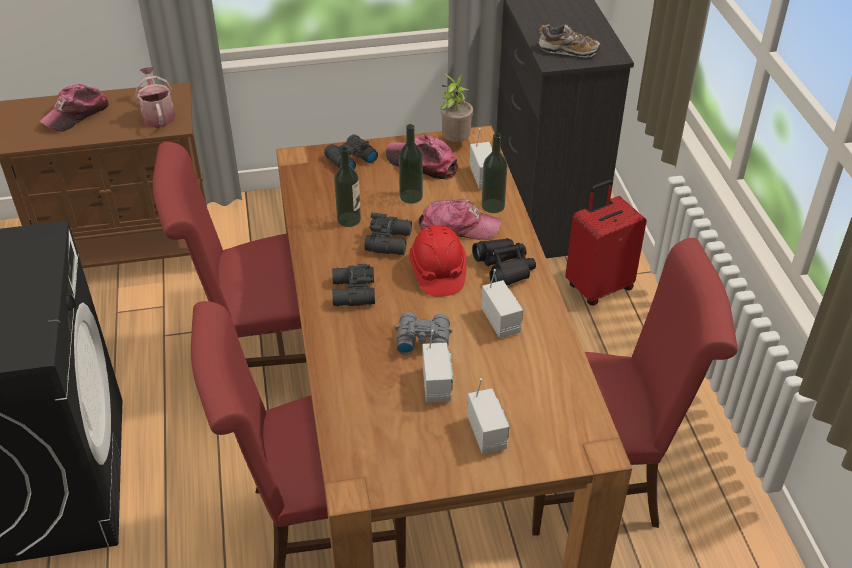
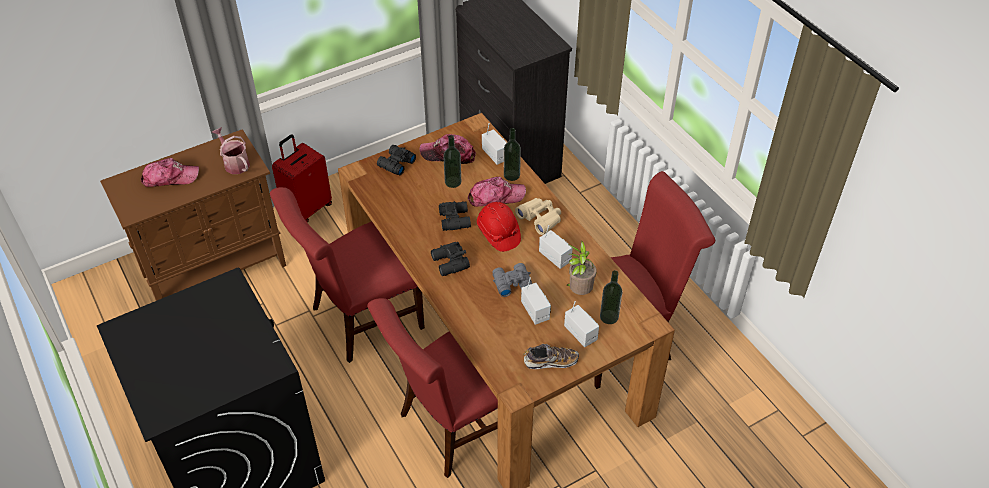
camera: 20 degrees left, 5 degrees up
(76, 114) = (170, 177): cap -> cap turned 120 degrees counterclockwise
(349, 219) = (419, 210): bottle -> bottle (609, 317)
(455, 143) = (463, 132): potted plant -> potted plant (579, 291)
(504, 268) = (540, 219): black binoculars -> beige binoculars
(568, 51) = (523, 48): shoe -> shoe (550, 361)
(598, 286) = (569, 204): red suitcase -> red suitcase (307, 208)

